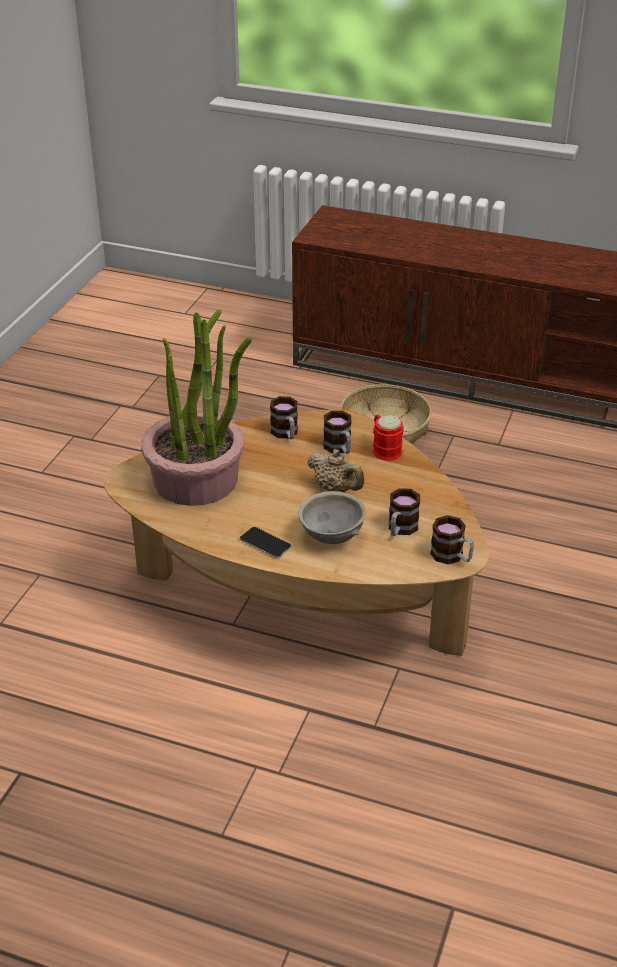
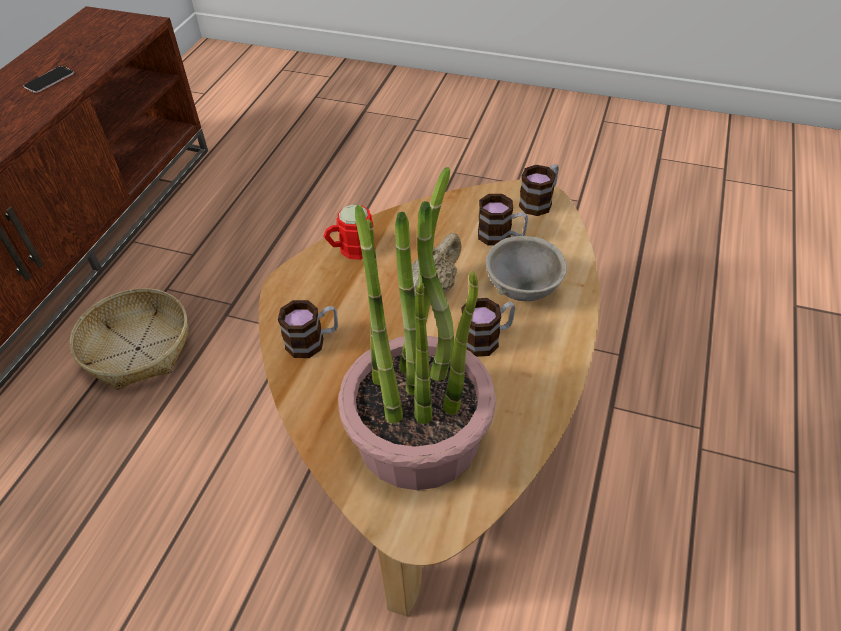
camera: 90 degrees left, 10 degrees up
(265, 543) = (546, 348): phone -> phone (49, 80)
(339, 448) = (349, 288): mug -> mug (487, 338)

